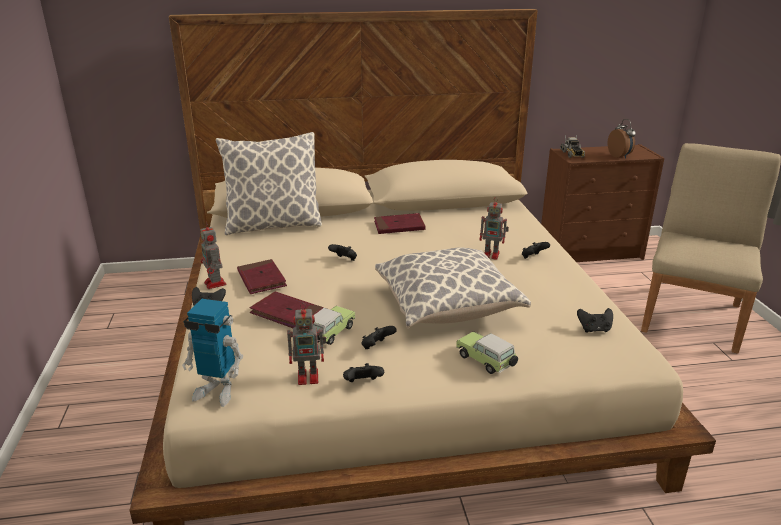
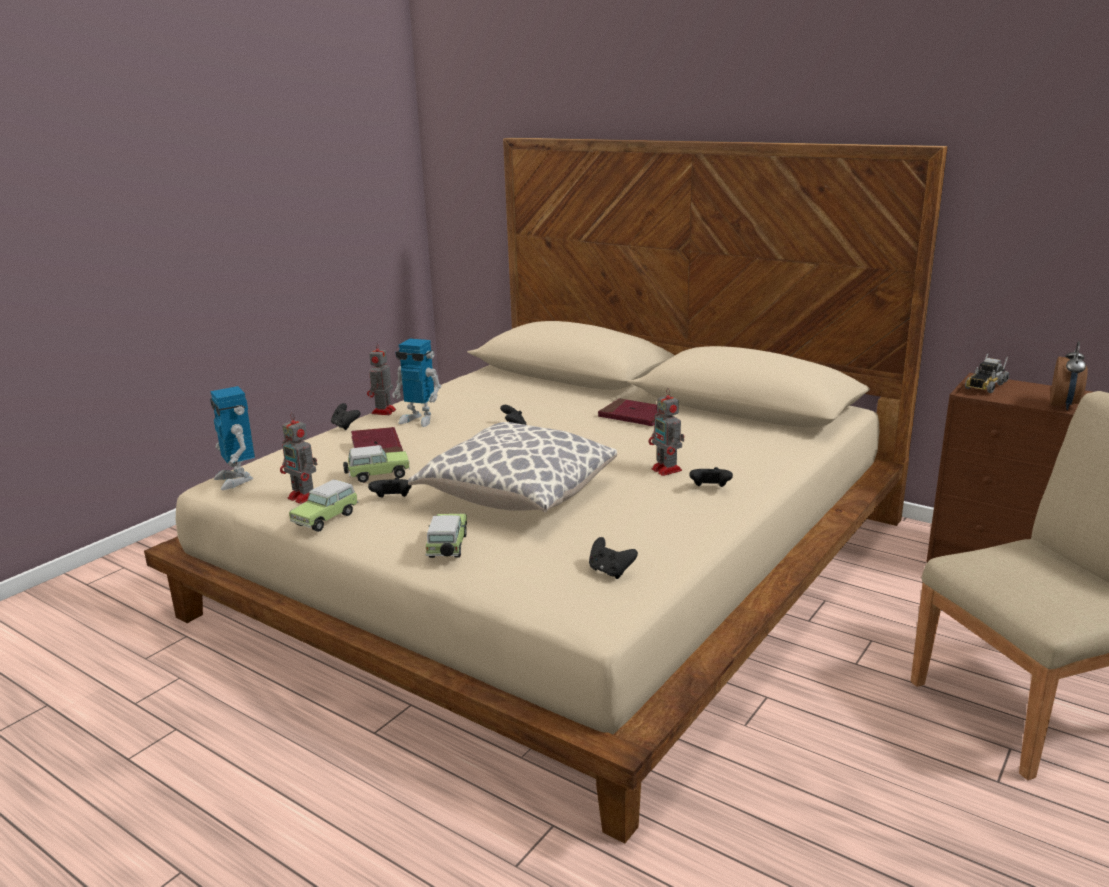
camera: 45 degrees right, 5 degrees down
(261, 279) = (419, 419): red book -> toy robot
(273, 225) = (521, 382): pillow -> none
(363, 384) = (327, 518): black game controller -> toy car

